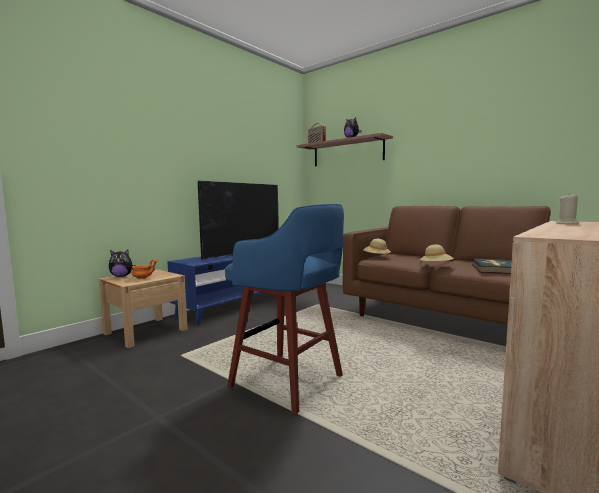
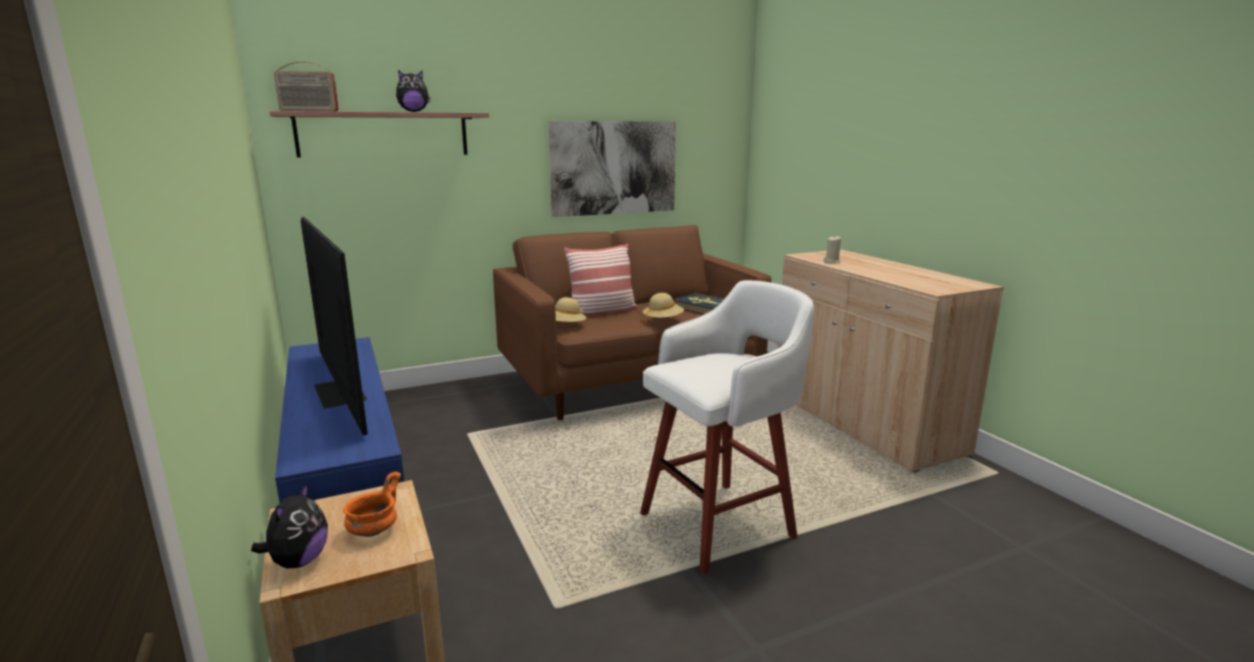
camera: 65 degrees left, 10 degrees up
(289, 382) = (721, 524): blue stool -> white stool
(419, 258) = (602, 312): none -> pillow
(484, 162) = (614, 168): none -> picture

